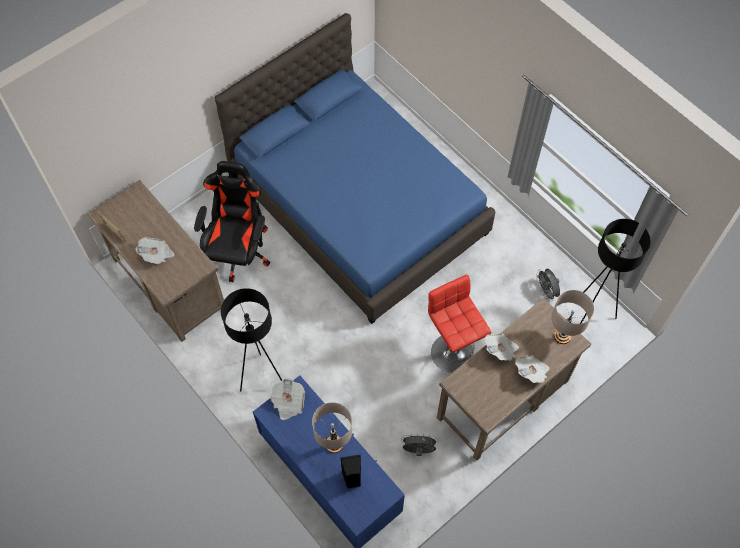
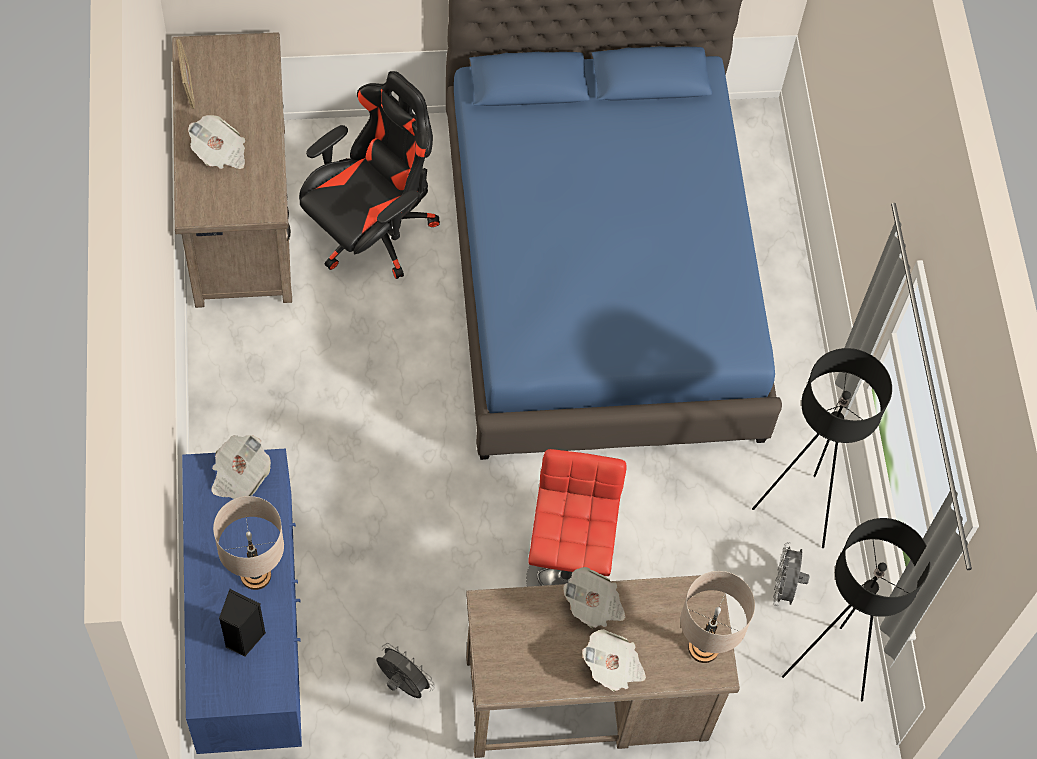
camera: 30 degrees right, 0 degrees up
(263, 378) = (266, 432): black floor lamp -> black floor lamp (797, 511)

